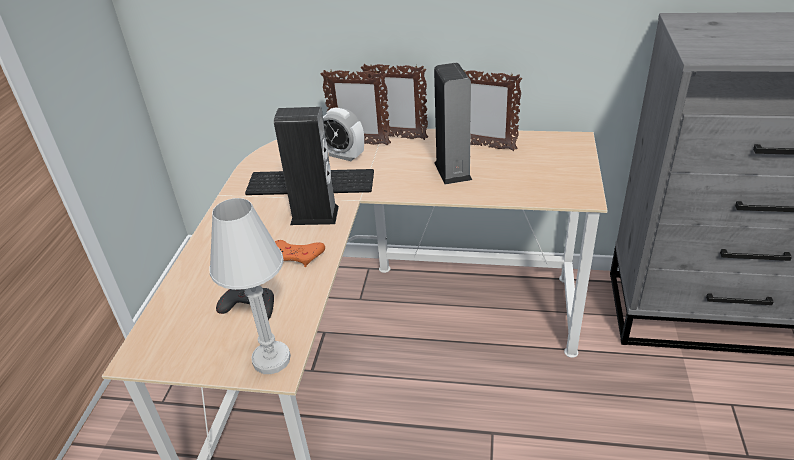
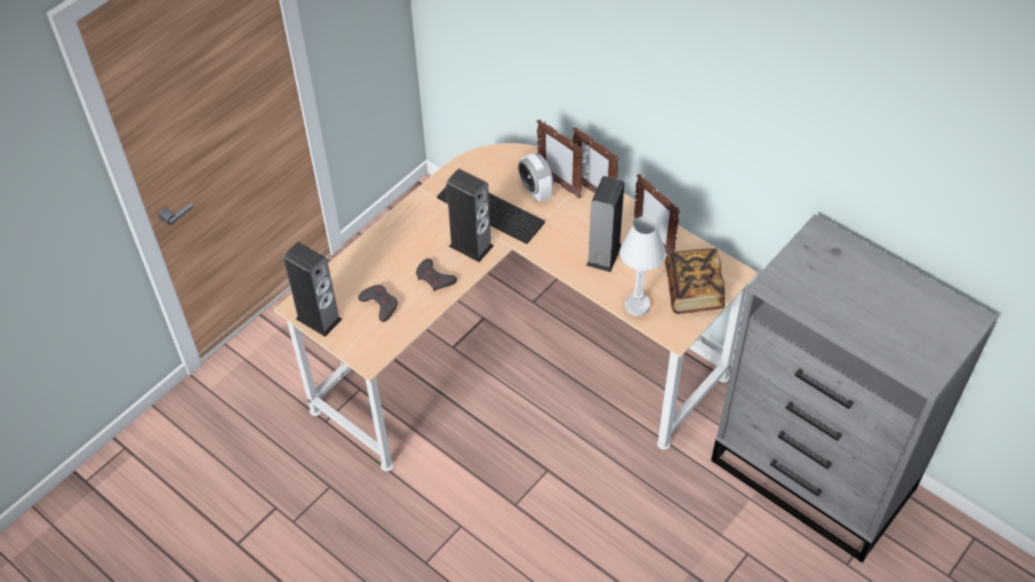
camera: 30 degrees right, 15 degrees up
(176, 357) = (318, 319): none -> speaker
(271, 359) = (370, 351): white table lamp -> white table lamp (637, 306)
(297, 256) = (435, 278): orange game controller -> grey game controller
(560, 162) = (694, 291): none -> book

